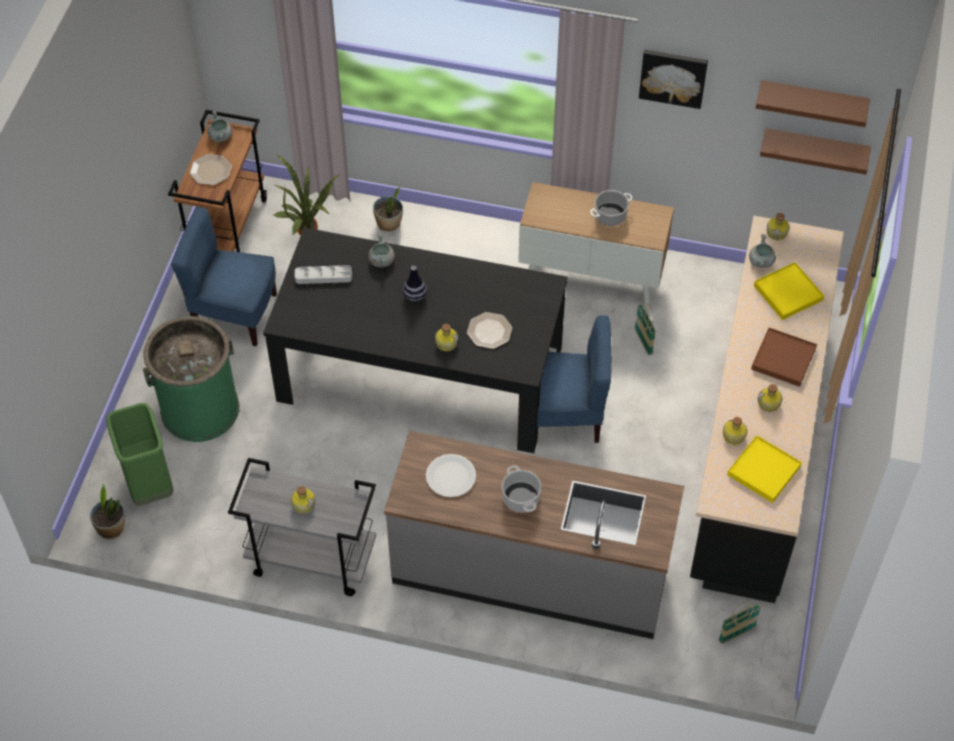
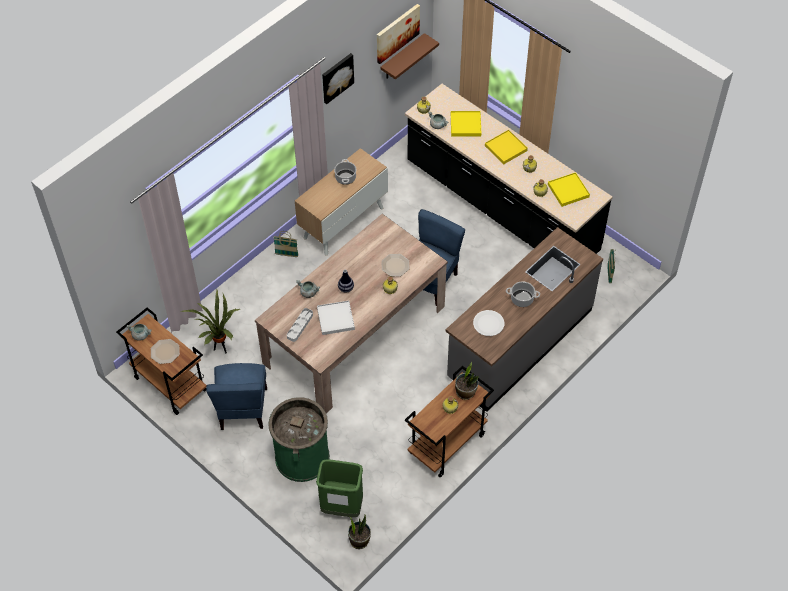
camera: 60 degrees left, 0 degrees up
(234, 314) = (242, 409): blue chair -> blue chair turned 45 degrees counterclockwise
(310, 560) = (447, 445): grey cart -> brown cart
(359, 308) = (335, 319): none -> white tray
(389, 224) = (232, 300): potted plant -> potted plant (465, 392)
(420, 374) = (354, 334): black dining table -> beige dining table
(643, 342) = (404, 222): basket -> basket (286, 254)
(783, 359) = (505, 148): brown tray -> yellow tray
(812, 102) = (397, 33): brown shelf -> picture

